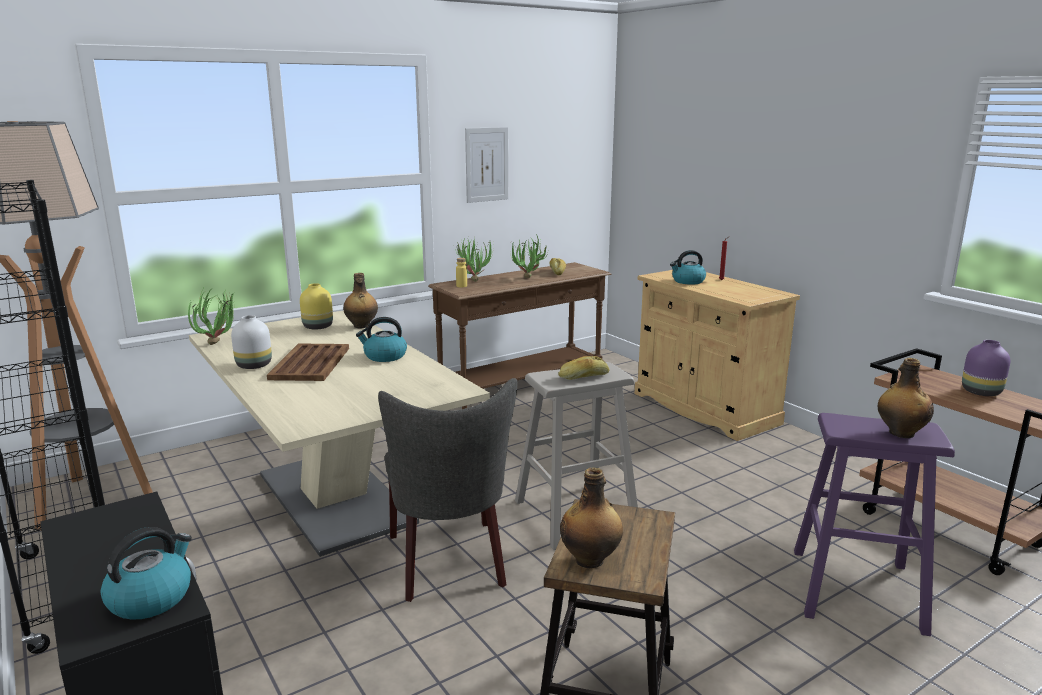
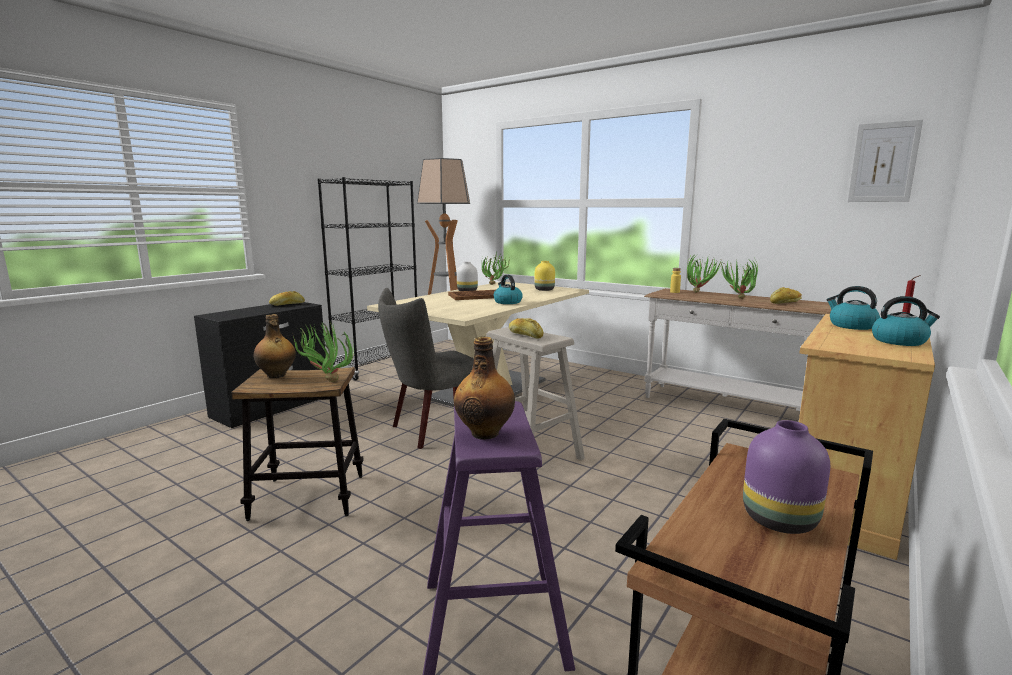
camera: 70 degrees right, 5 degrees down
(93, 529) = (287, 304): none -> bread
(151, 597) = (232, 315): kettle -> kettle (899, 341)
(361, 326) = (558, 294): bottle -> none
(487, 164) = (753, 193): picture -> picture (883, 162)
(522, 388) = (728, 407): brown console table -> white console table
(638, 520) = (326, 381): none -> potted plant

